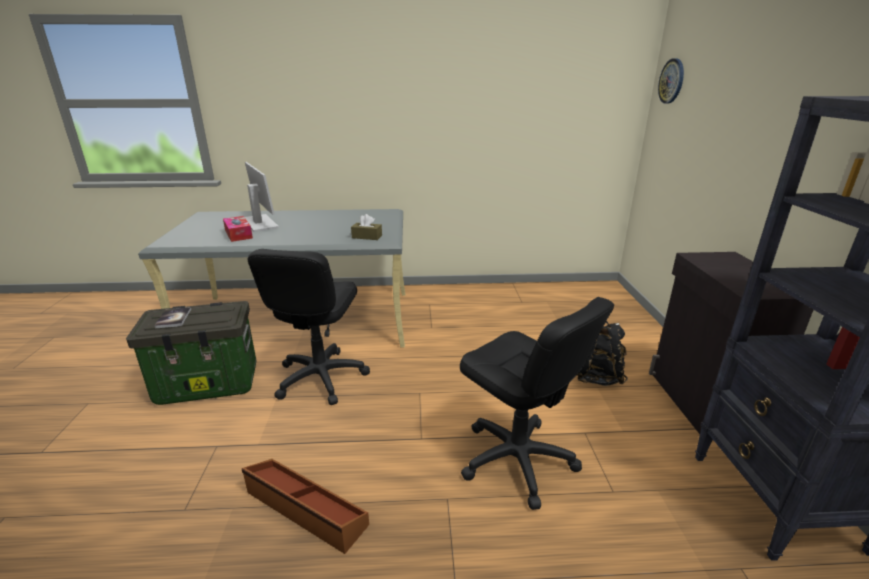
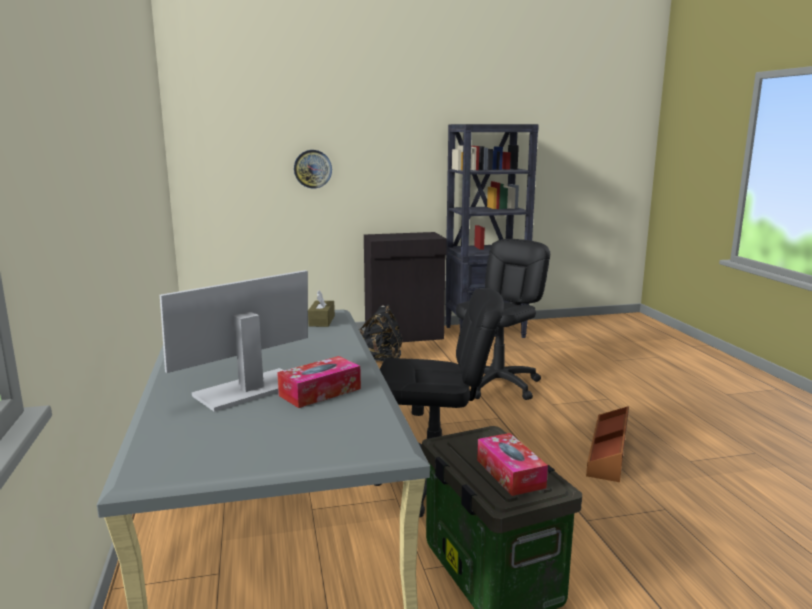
camera: 100 degrees left, 10 degrees down
(173, 318) = (510, 473): book -> tissue box
(671, 81) = (205, 124): wall clock -> wall clock (312, 169)

